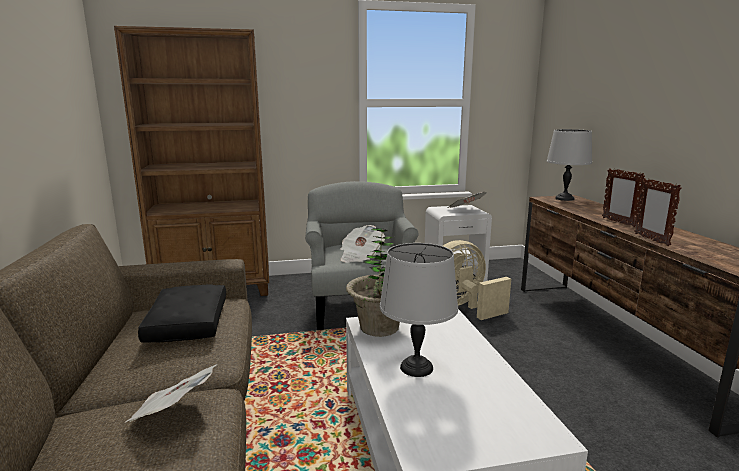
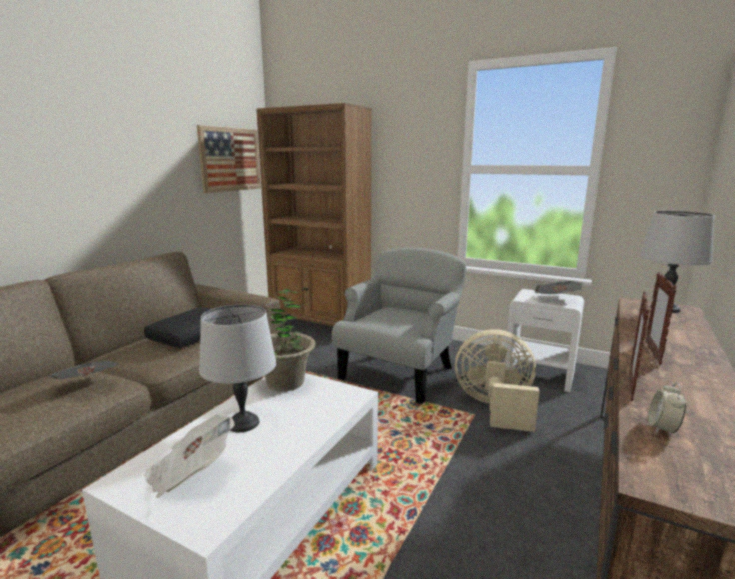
camera: 40 degrees right, 0 degrees up
(72, 93) = (230, 159): none -> picture
(360, 256) = (387, 321): newspaper -> newspaper (190, 473)
(703, 253) = (662, 428): none -> alarm clock

